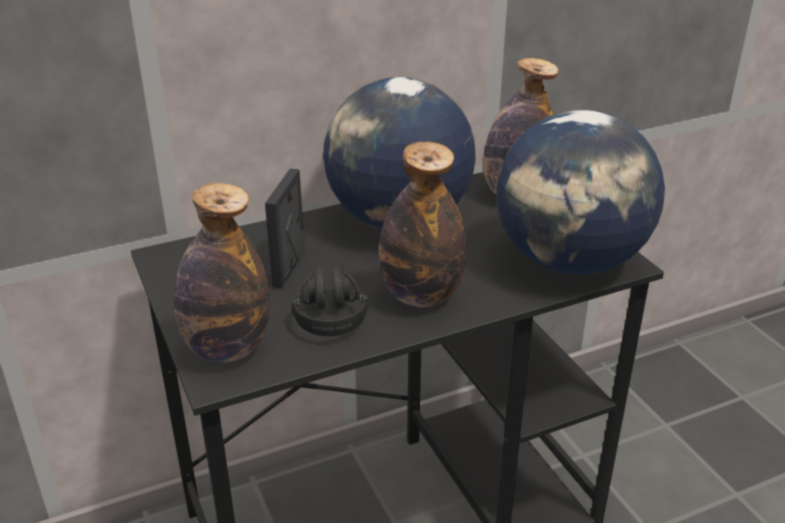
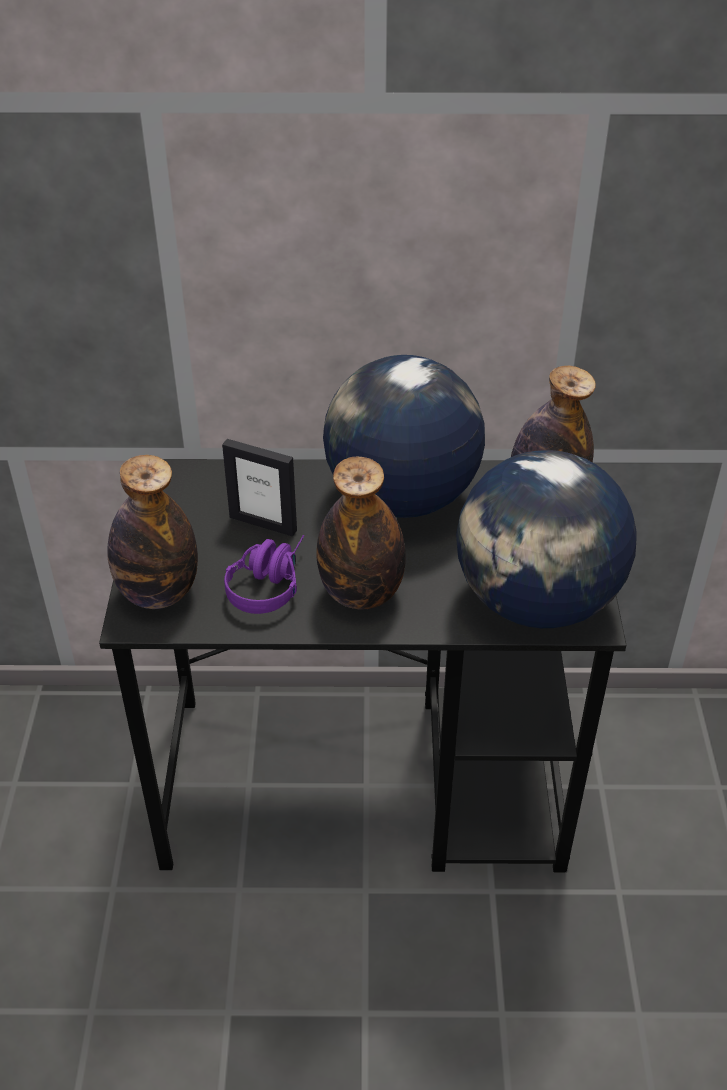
camera: 25 degrees right, 10 degrees up
(289, 268) = (263, 523): picture frame -> picture frame turned 105 degrees counterclockwise
(330, 310) = (269, 582): black headphones -> purple headphones

